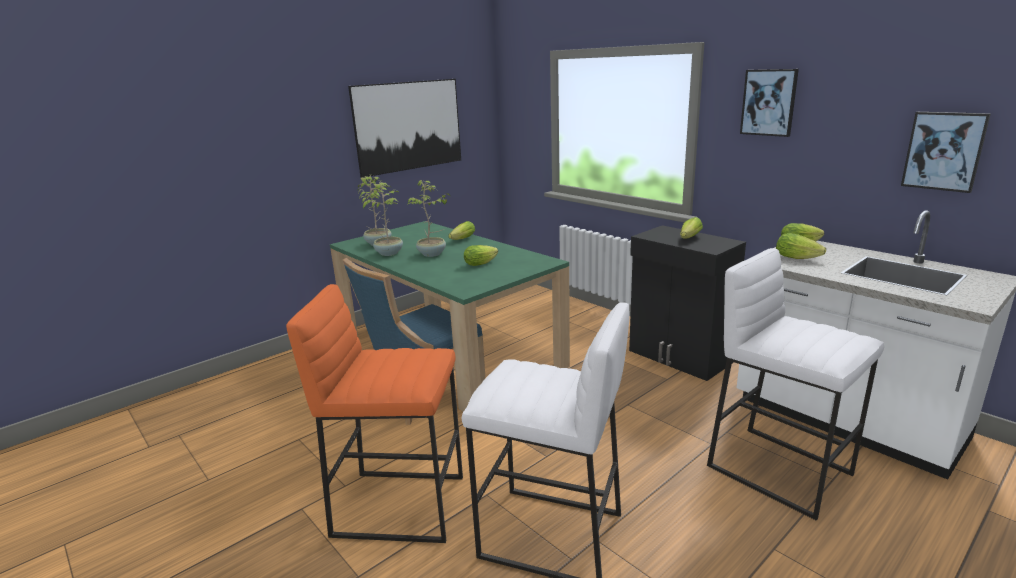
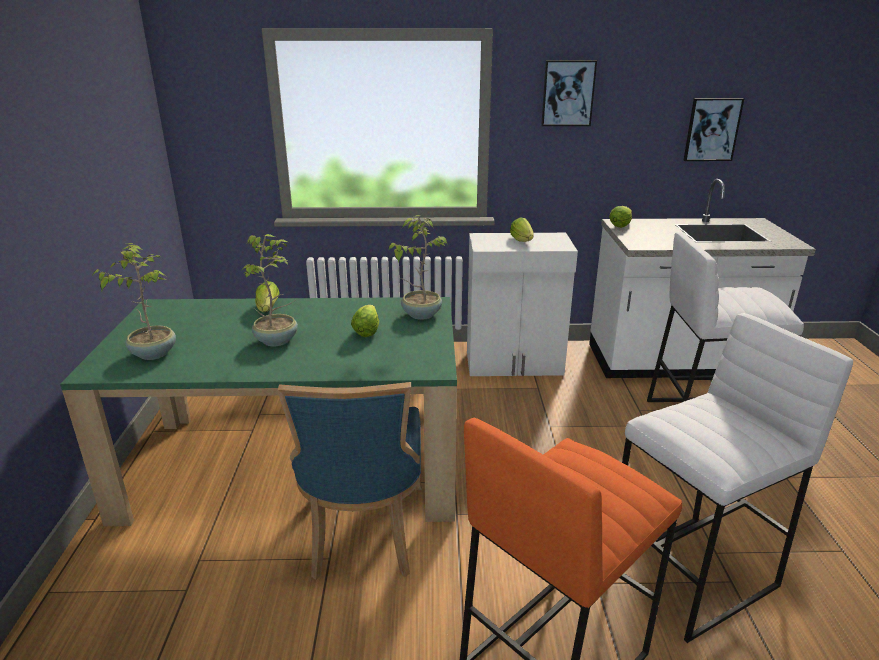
camera: 50 degrees left, 5 degrees up
(389, 253) = (208, 360): potted plant -> potted plant (420, 314)
(409, 126) = (89, 152): picture -> none
(679, 357) = (514, 364): black cabinet -> white cabinet
(799, 258) = (648, 237): lettuce -> none

